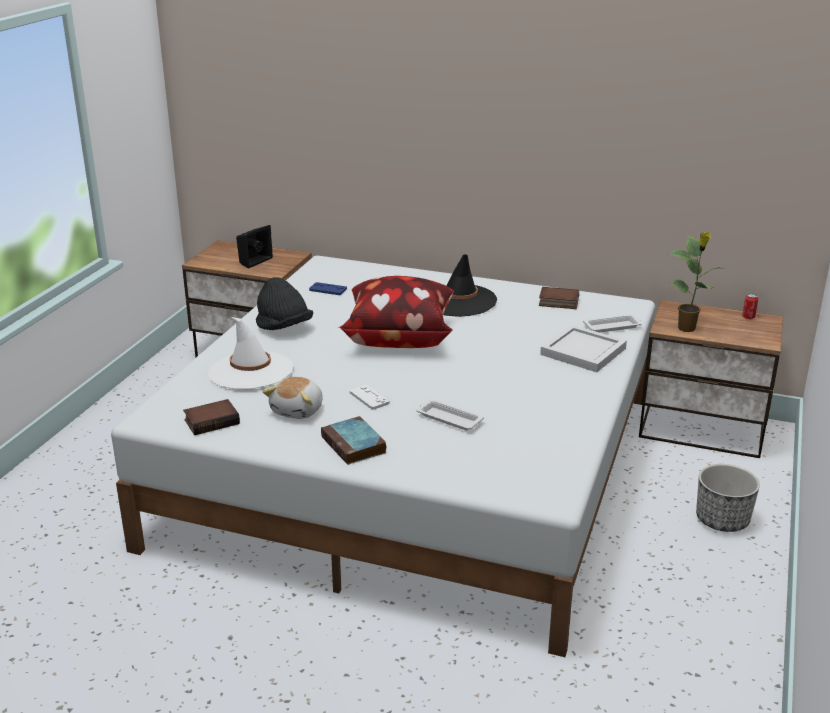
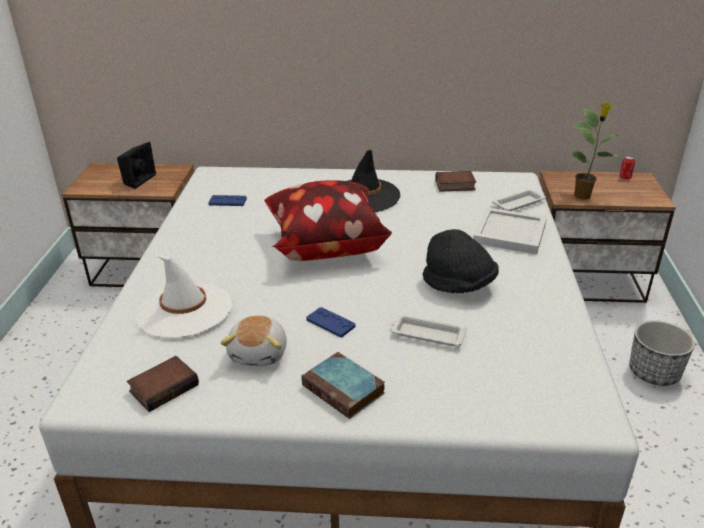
camera: 15 degrees left, 5 degrees up
(284, 328) = (200, 251): black hat -> black hat (459, 285)
(369, 398) = (330, 323): white game controller -> blue game controller

